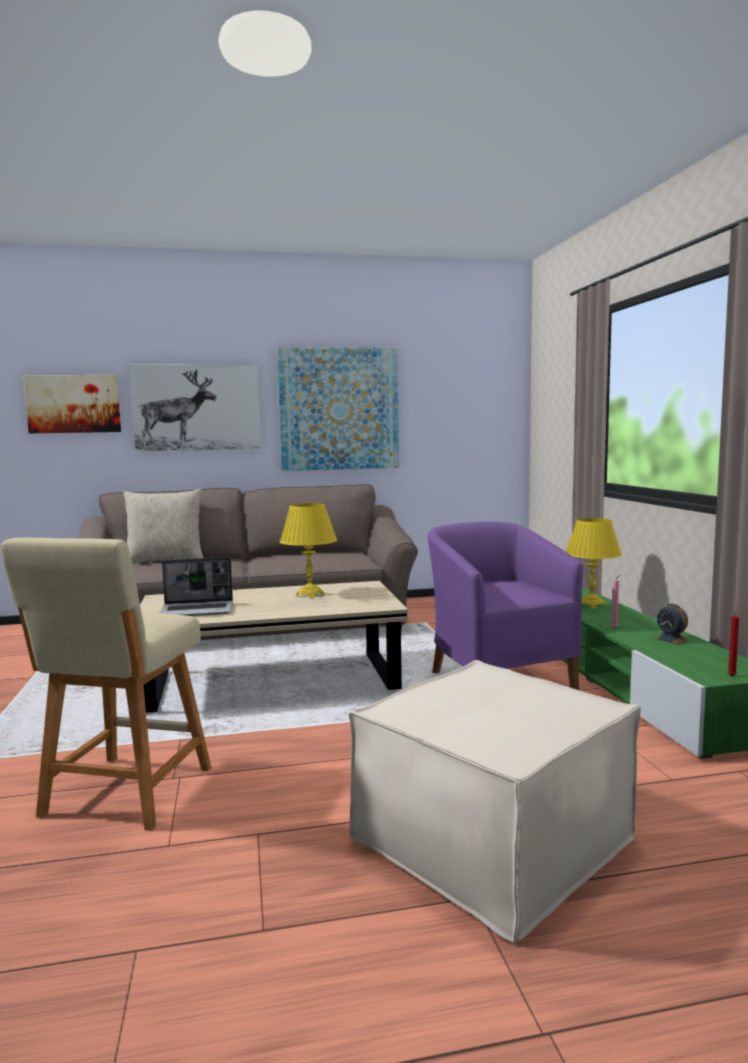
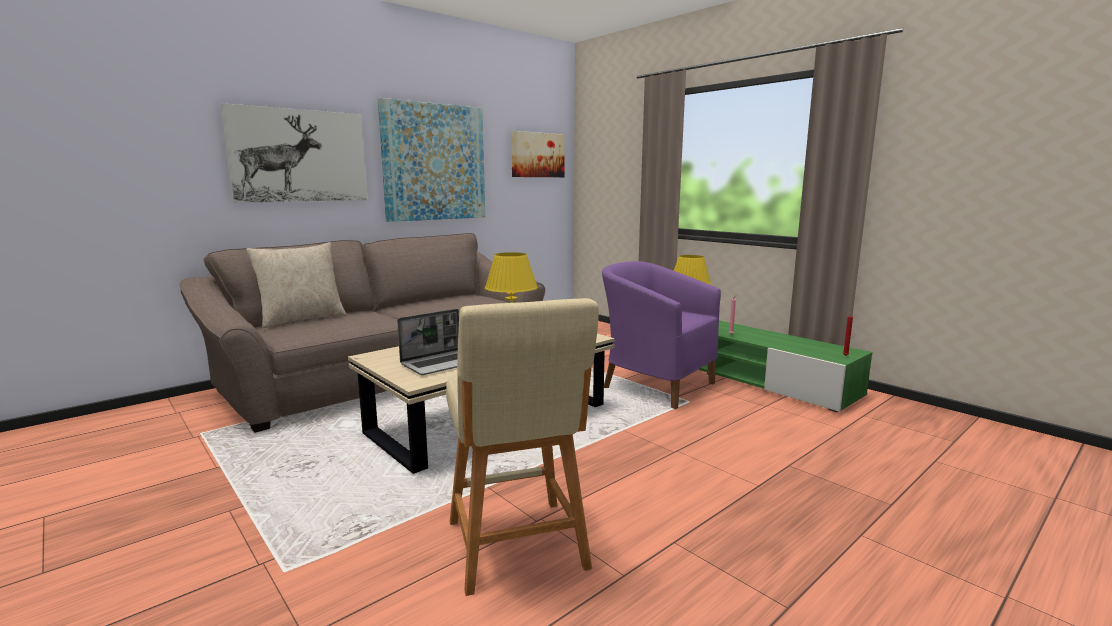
camera: 30 degrees left, 5 degrees up
(73, 404) = (151, 145): picture -> picture (537, 155)
(491, 840) = (815, 495): beige ottoman -> none
(671, 639) = (775, 337): alarm clock -> none

